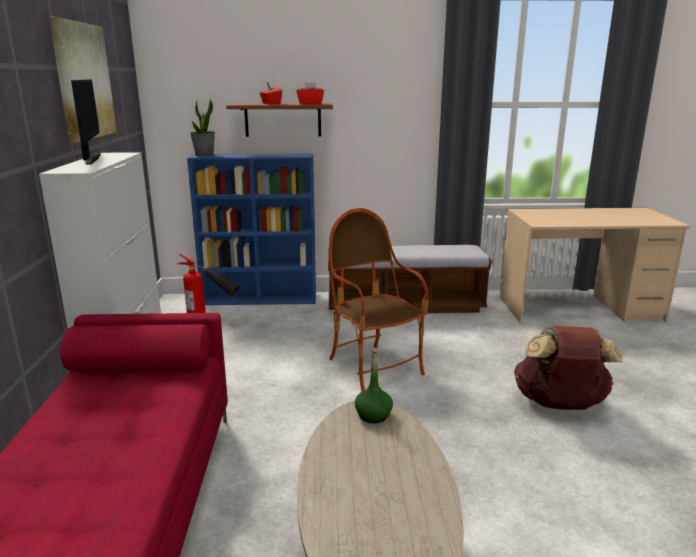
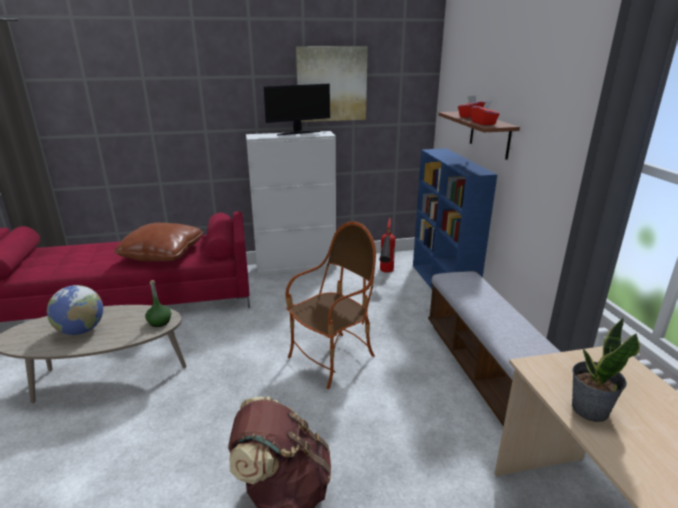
camera: 80 degrees right, 5 degrees up
(129, 420) = (162, 254): none -> brown pillow
(204, 155) = (439, 151): potted plant -> potted plant (589, 409)
(383, 494) = (81, 330): none -> globe

